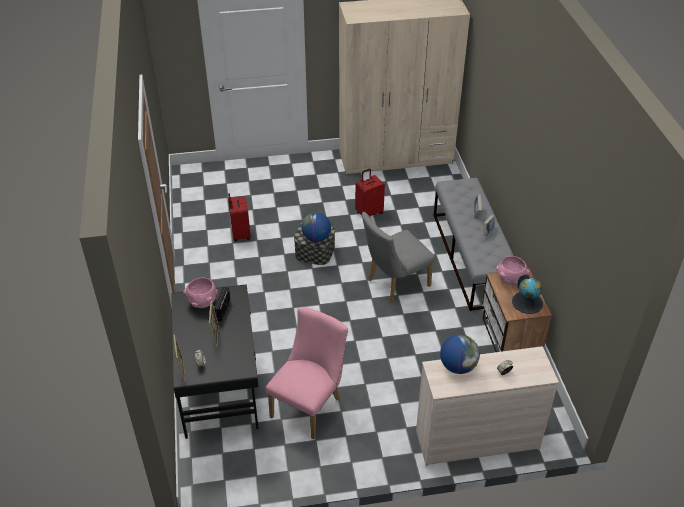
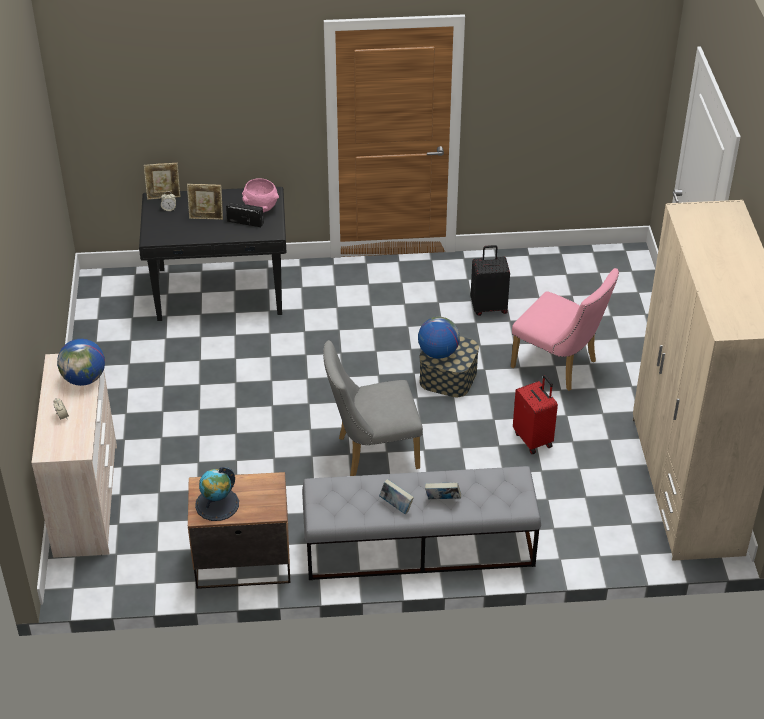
camera: 95 degrees right, 0 degrees up
(240, 234) = (489, 307): red suitcase -> black suitcase
(309, 405) = (179, 361): pink chair -> pink chair (559, 366)
(394, 284) = (371, 452): grey chair -> grey chair turned 75 degrees counterclockwise
(510, 279) = (266, 494): pink bowl -> none

